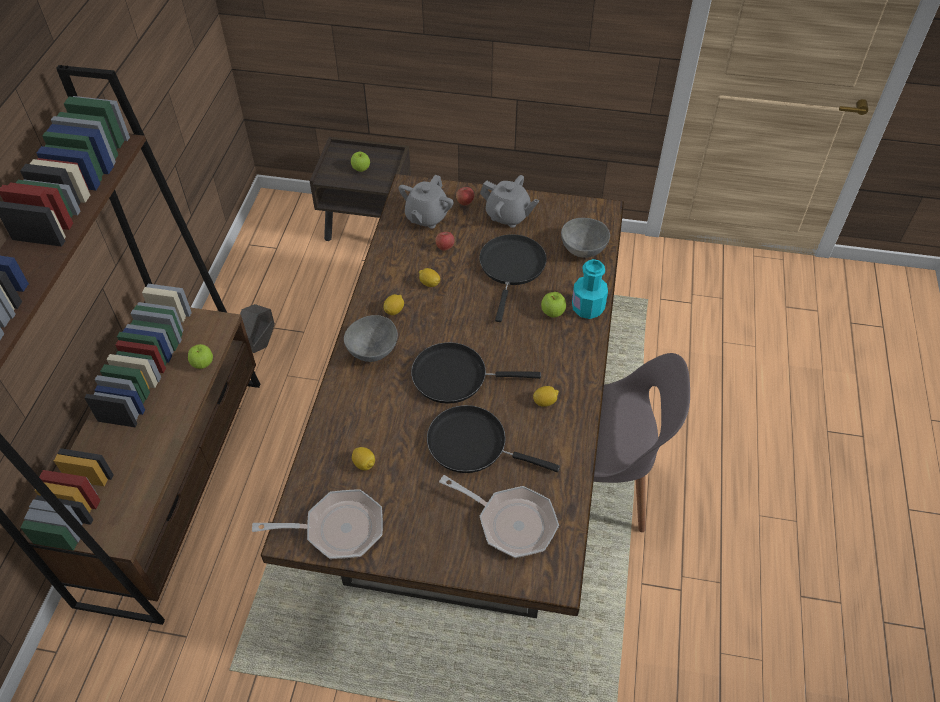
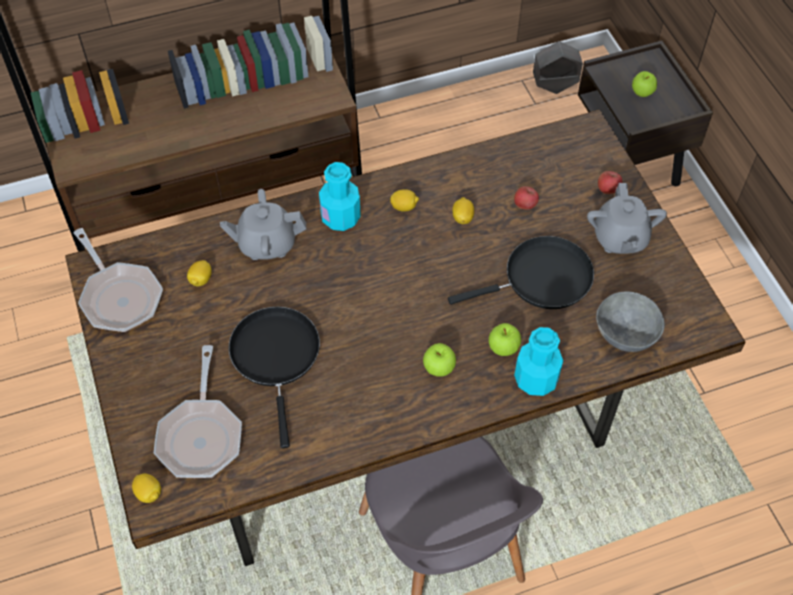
camera: 60 degrees right, 5 degrees up
(203, 364) = (279, 112): apple -> apple (439, 368)
(259, 344) = (408, 160): grey planter -> grey planter (554, 87)
(374, 350) = (340, 217): grey bowl -> turquoise bottle
(426, 217) = (556, 167): grey teapot -> grey teapot (266, 244)
(455, 376) = (353, 300): black frying pan -> none
(545, 402) = (371, 397): lemon -> lemon (149, 493)

